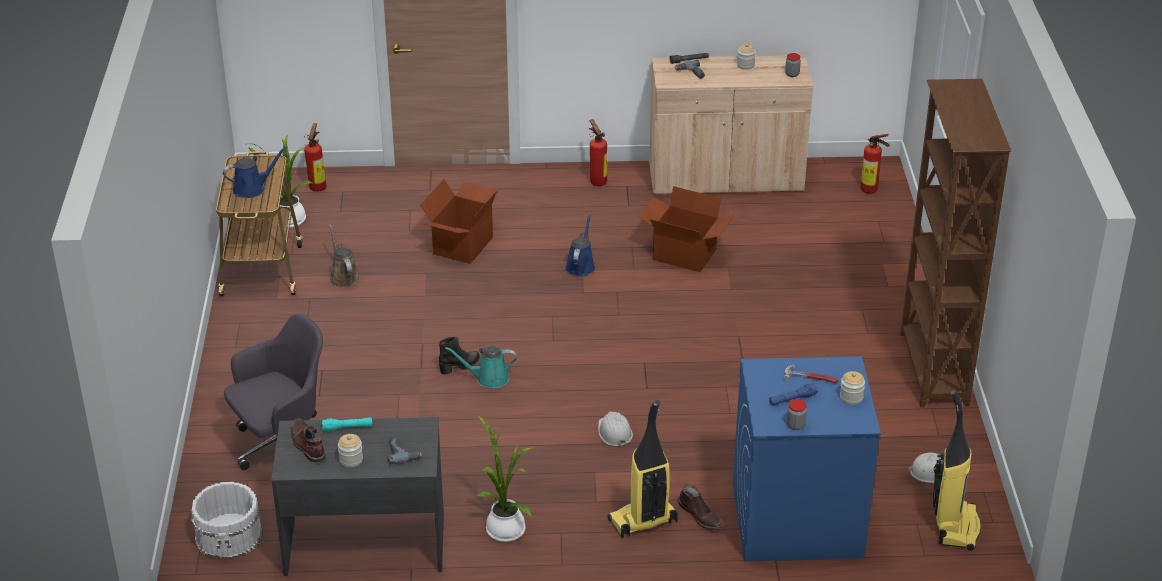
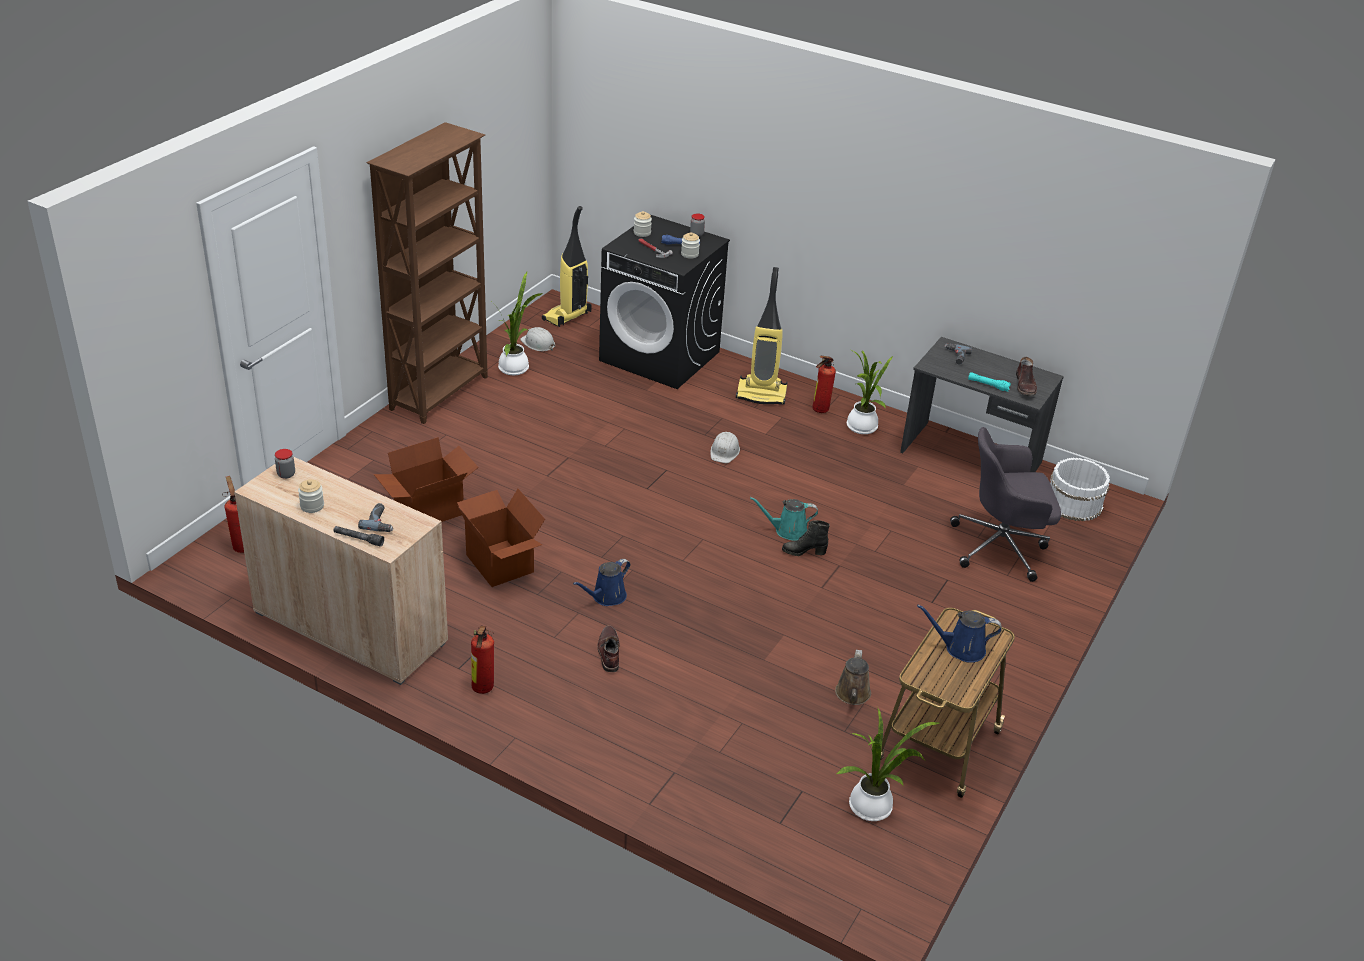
camera: 150 degrees left, 0 degrees up
(319, 186) = (804, 847): fire extinguisher -> fire extinguisher (818, 410)
(351, 460) = (997, 366): jar -> jar (689, 254)
(462, 245) = (701, 676): cardboard box -> cardboard box (429, 511)
(489, 378) = (787, 531): turquoise watering can -> turquoise watering can turned 150 degrees clockwise
(701, 516) = (719, 382): brown boot -> brown boot (608, 652)
(796, 520) = (660, 356): blue washing machine -> black washing machine
(912, 431) = (515, 367): none -> potted plant

